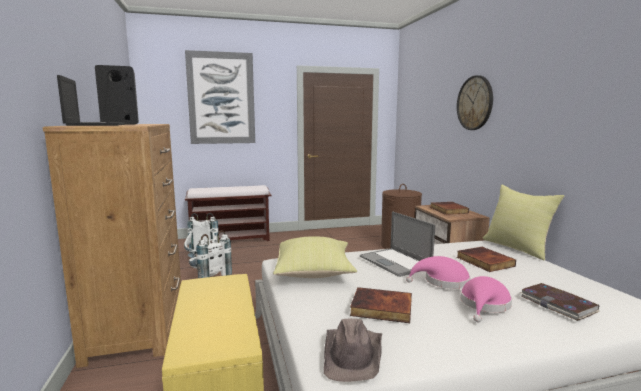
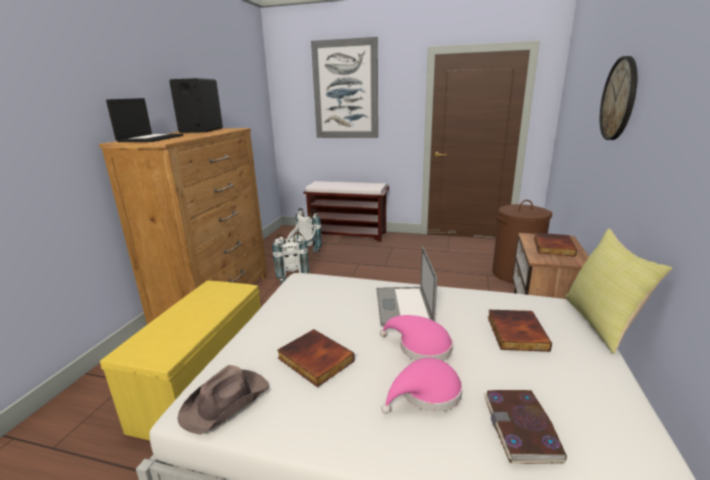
camera: 30 degrees right, 10 degrees up
(314, 273) = (312, 299): yellow pillow -> none

